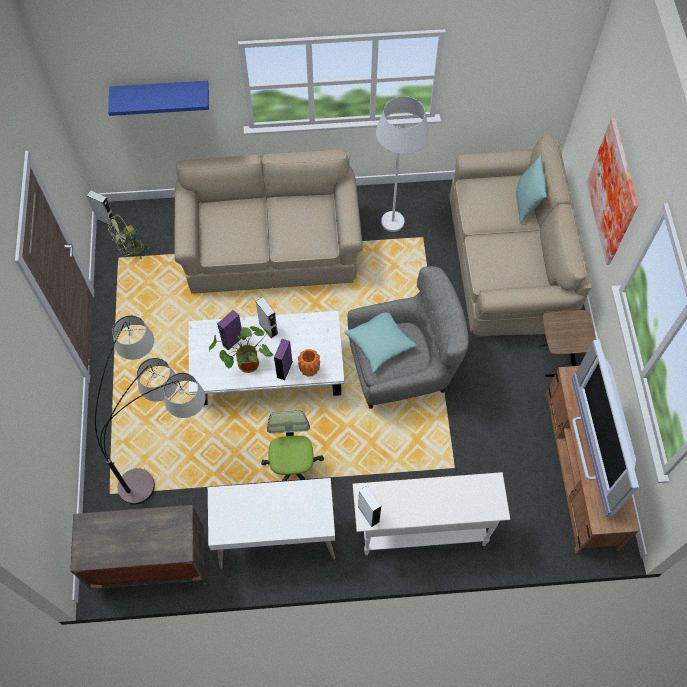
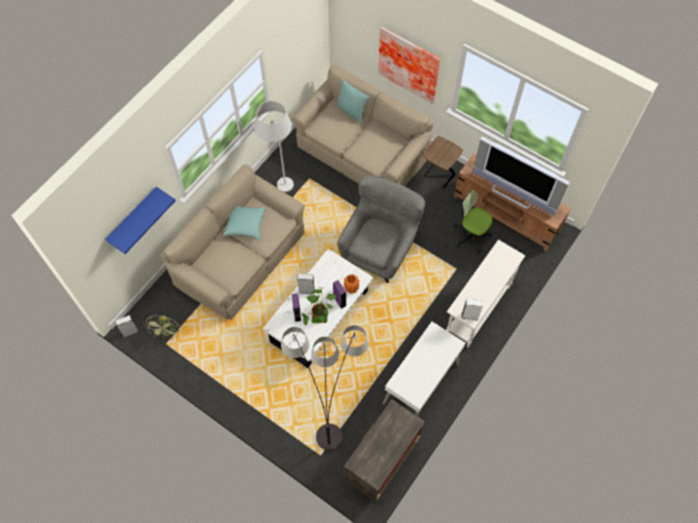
camera: 50 degrees left, 0 degrees up
(293, 468) = (389, 347): office chair -> office chair (471, 235)
(380, 343) = (367, 243): turquoise pillow -> turquoise pillow (245, 224)

